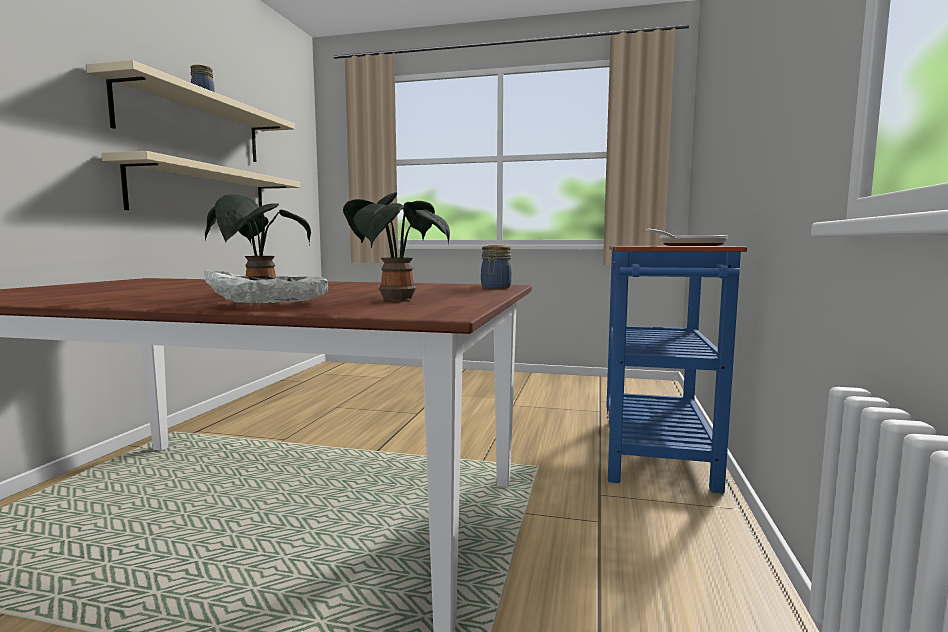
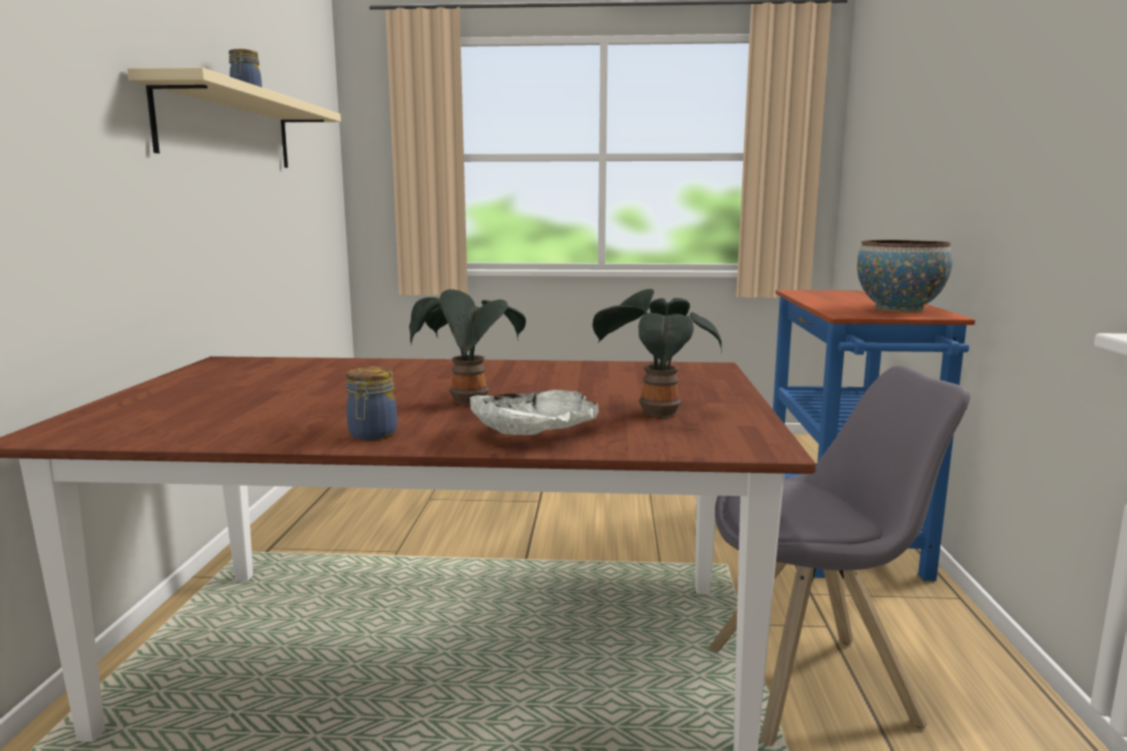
camera: 10 degrees left, 5 degrees up
(202, 193) = (241, 223): beige shelf -> none
(495, 287) = (711, 373): jar -> jar (372, 435)
(553, 570) = (812, 686): none -> grey chair
(688, 246) = (899, 309): frying pan -> bowl

